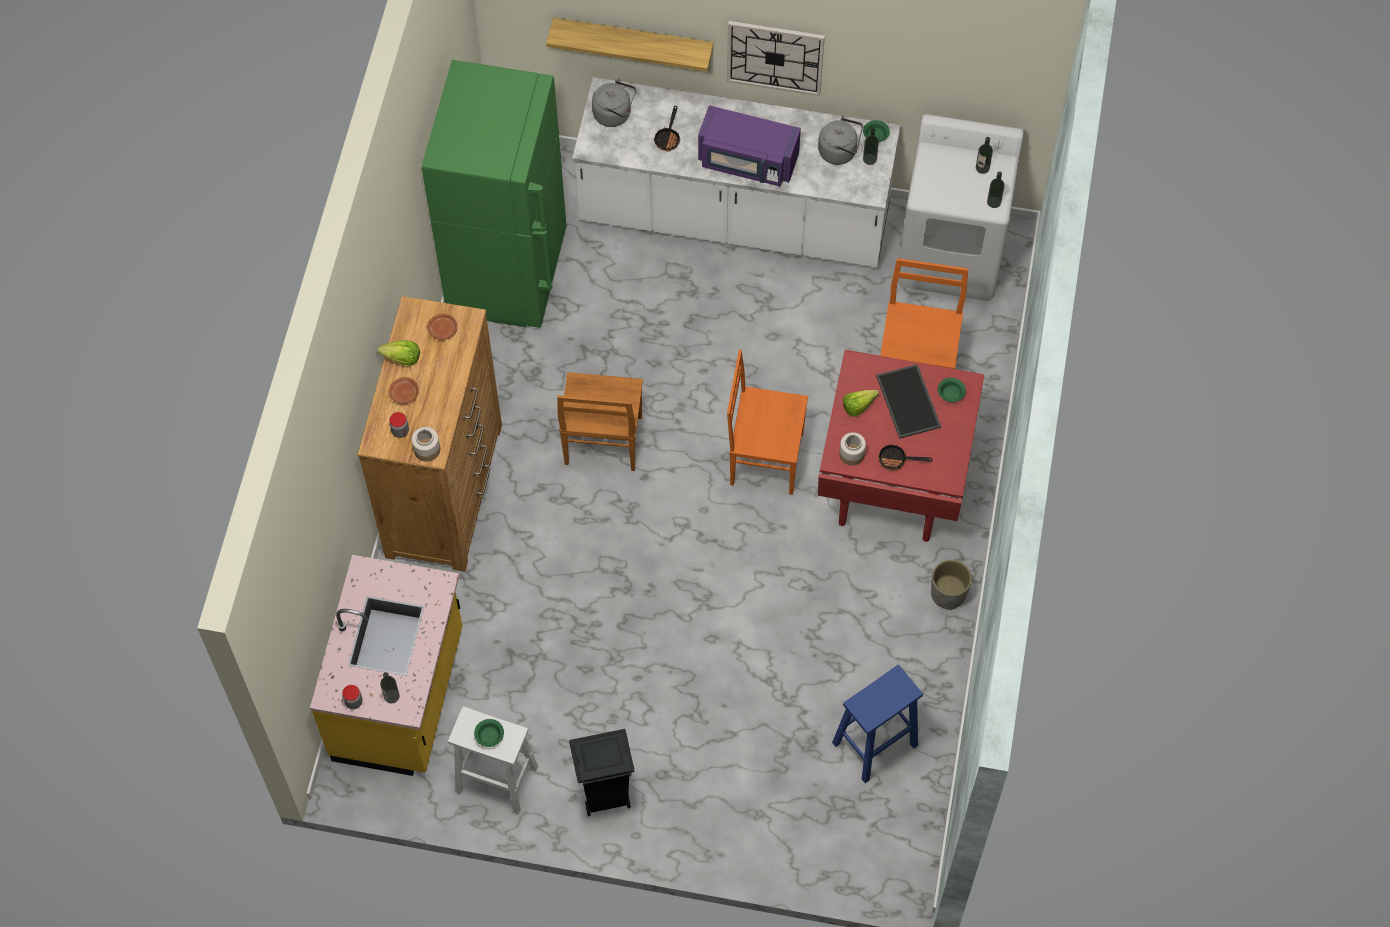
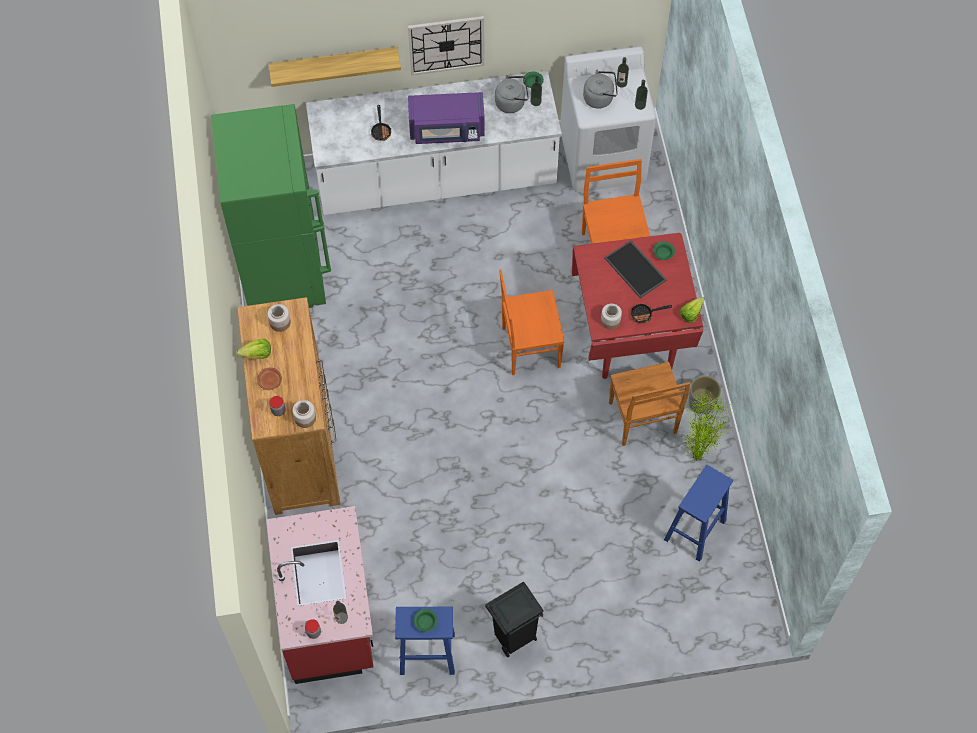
camera: 20 degrees left, 0 degrees up
(401, 697) = (329, 616): yellow counter -> red counter
(443, 329) = (280, 322): brown plate -> jar
(495, 779) = (426, 654): white stool -> blue stool
(602, 442) = (405, 374): brown chair -> brown chair (643, 420)
(614, 114) = (333, 125): grey kettle -> grey kettle (600, 98)
(861, 405) = (602, 283): lettuce -> lettuce (693, 312)
(913, 656) = (695, 456): none -> potted plant

